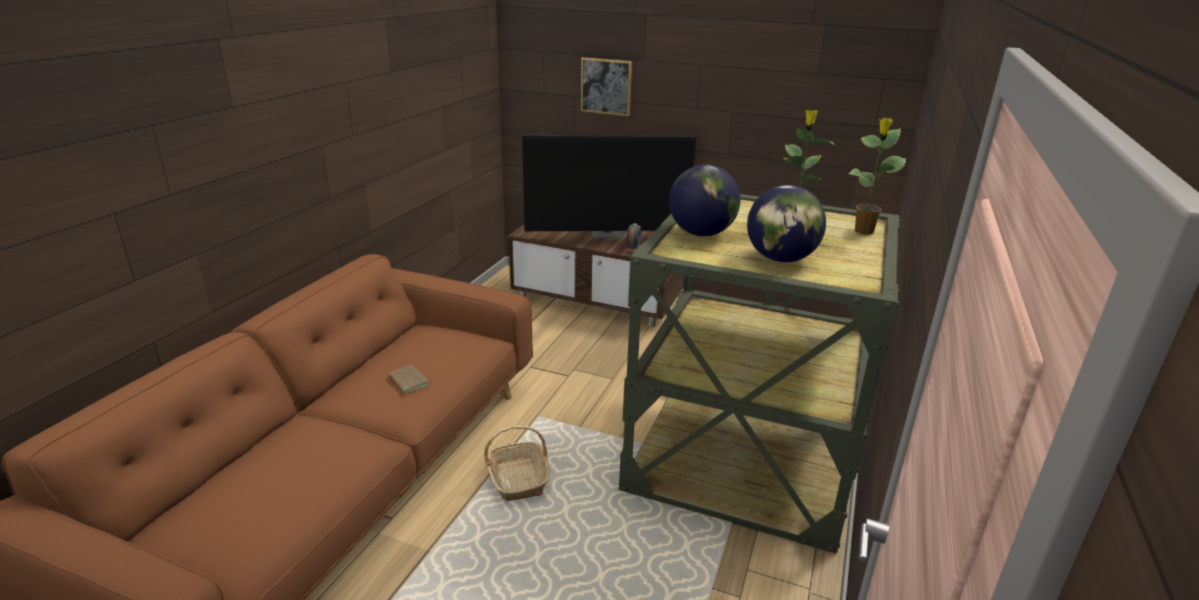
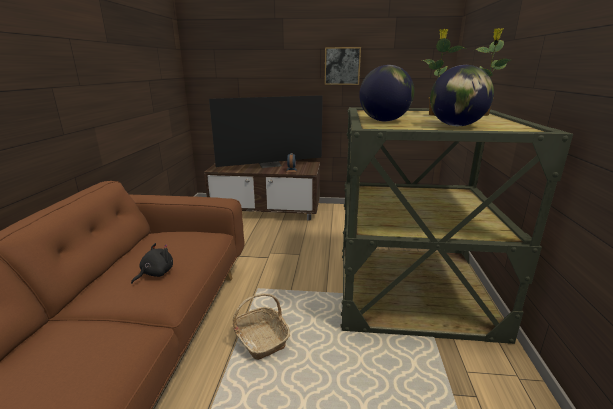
camera: 15 degrees left, 5 degrees down
(406, 382) = (155, 273): brown book -> black plush toy
(606, 86) = (259, 68): picture -> picture (342, 66)

